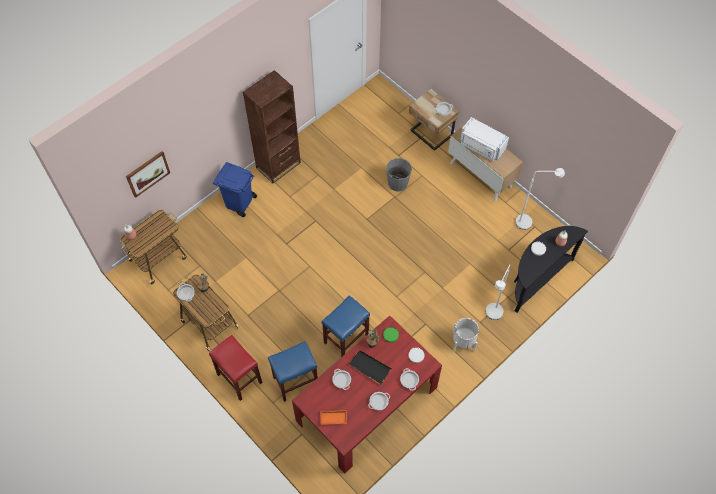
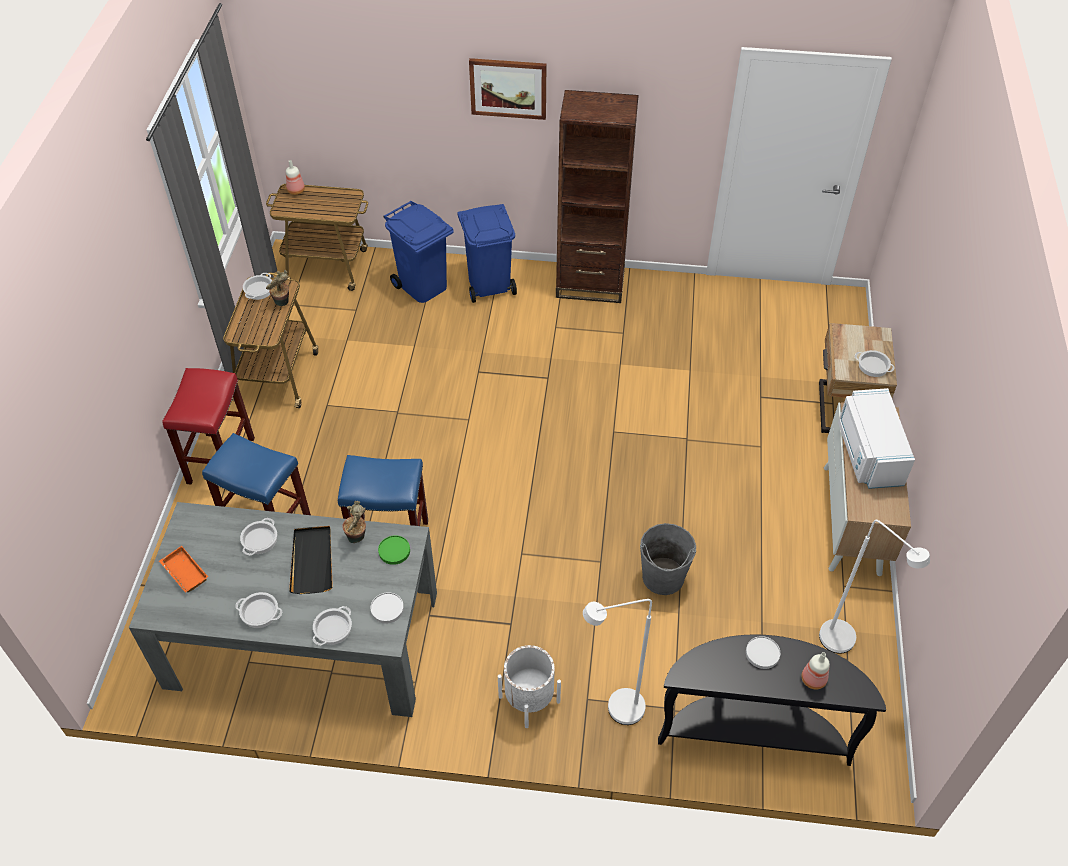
camera: 50 degrees right, 10 degrees down
(147, 173) = (361, 110): picture -> picture (508, 88)
(212, 229) = (422, 286): none -> blue trash can
(367, 404) = (304, 639): red dining table -> grey dining table
(398, 183) = (714, 427): grey bucket -> grey bucket (663, 577)

